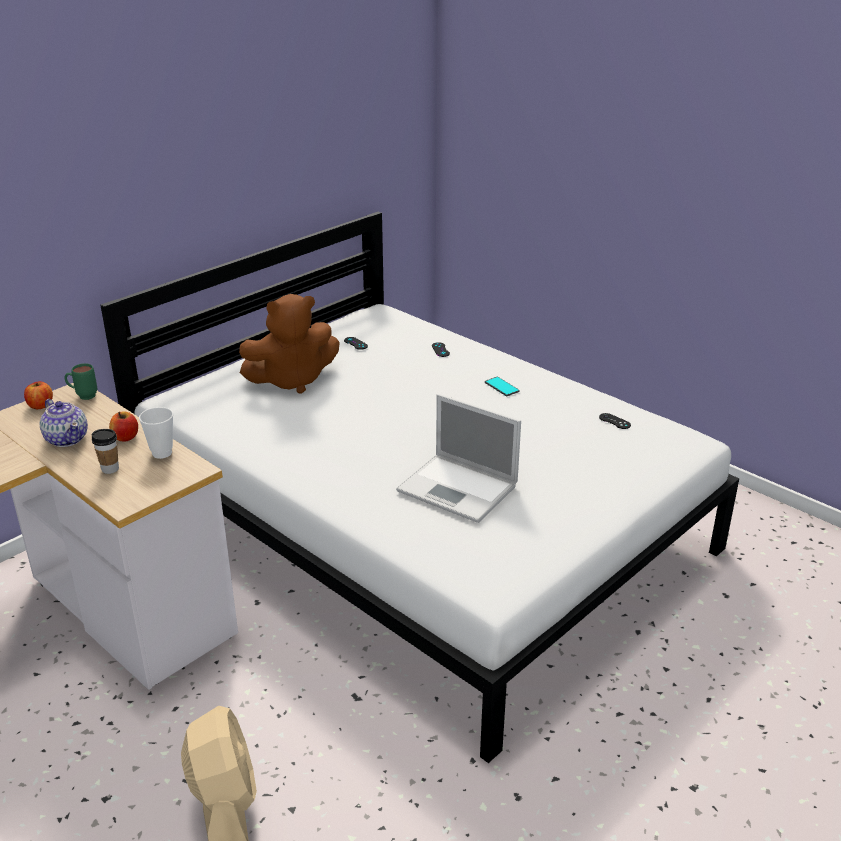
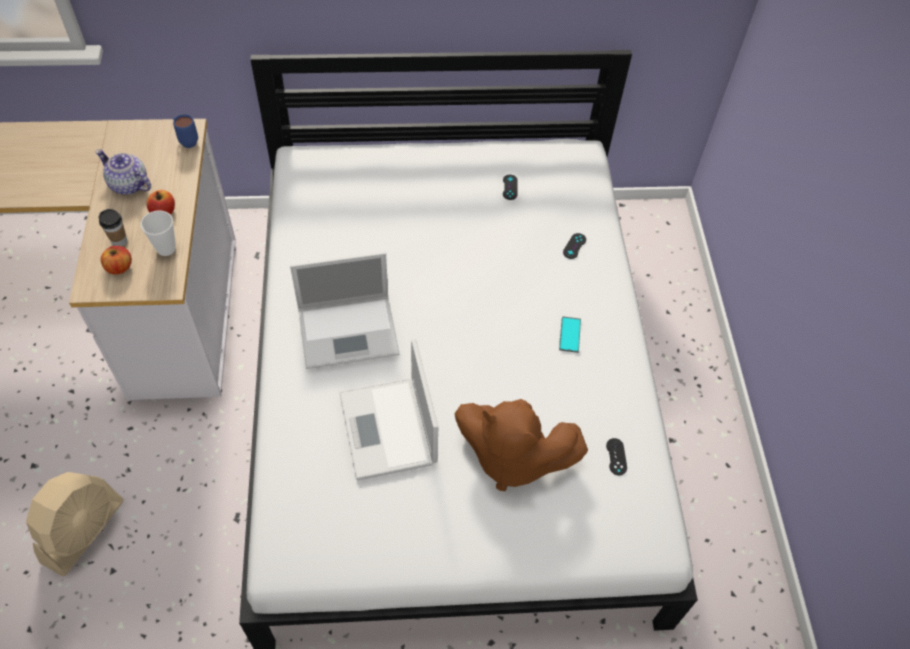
camera: 40 degrees right, 25 degrees up
(40, 405) = (151, 132): apple -> apple (119, 267)
(67, 439) = (129, 185): teapot -> teapot turned 120 degrees clockwise
(83, 396) = (187, 141): green mug -> blue mug
(292, 380) = (411, 199): brown plush toy -> brown plush toy (511, 457)
(352, 459) = (350, 330): none -> laptop

